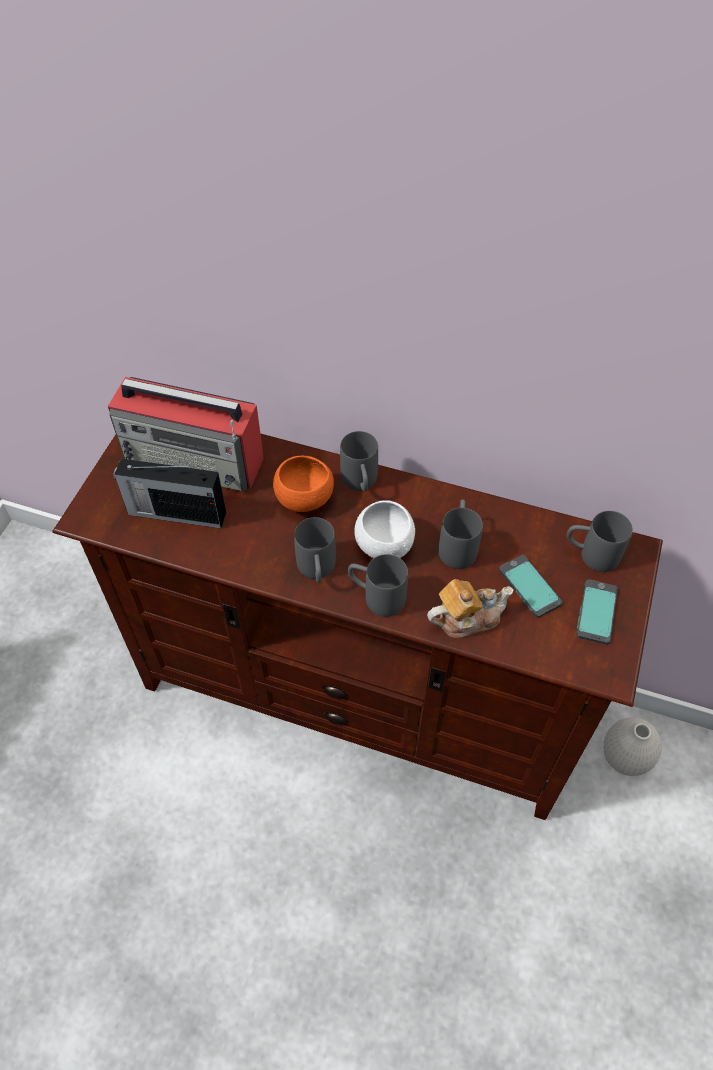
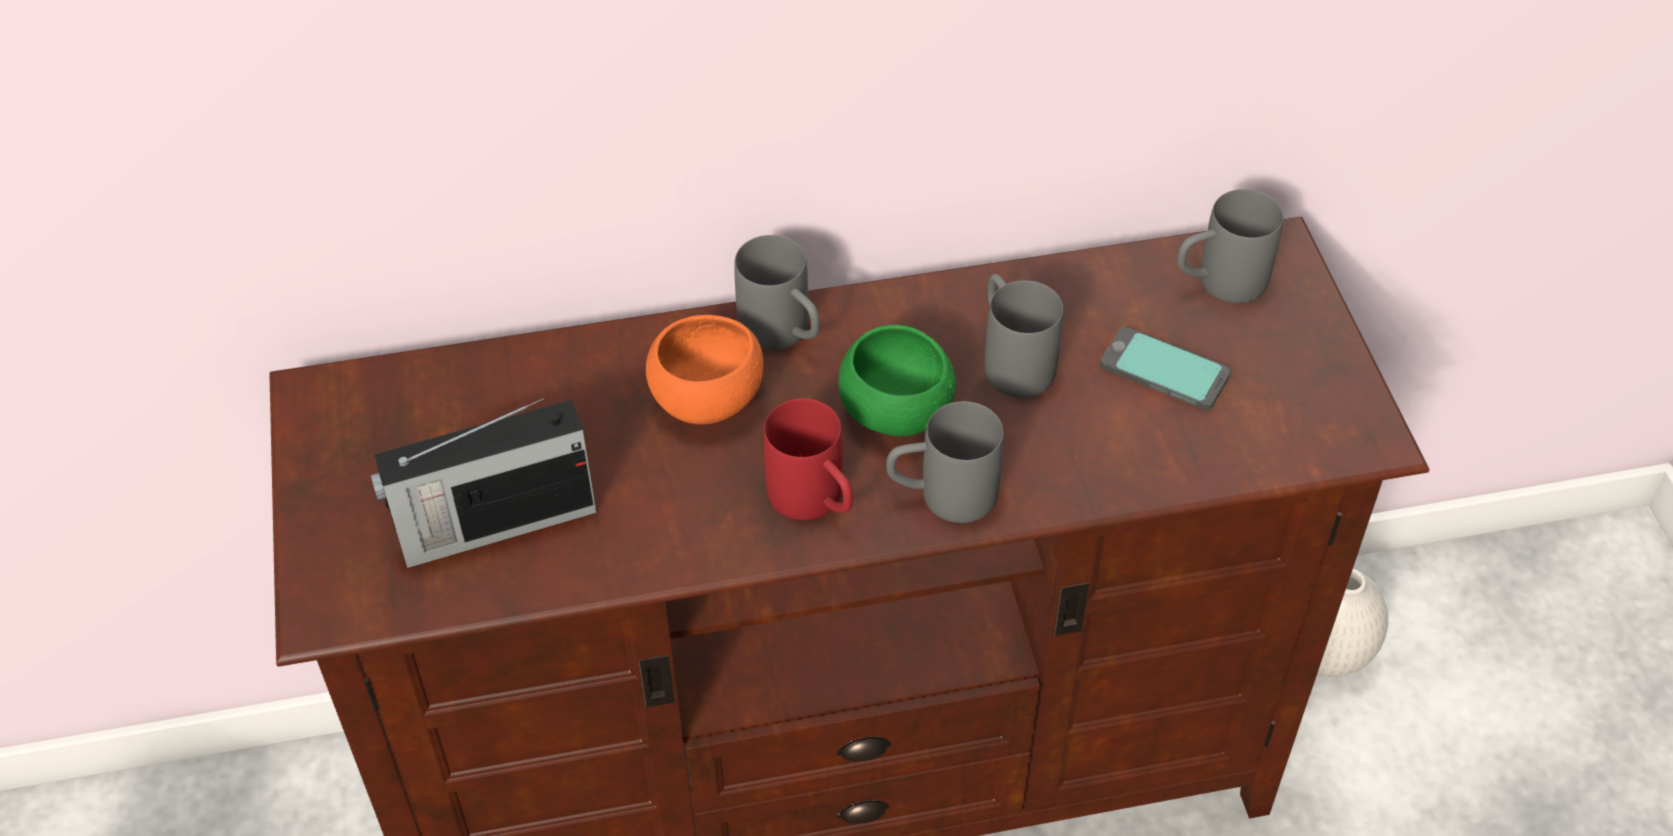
camera: 30 degrees left, 5 degrees down
(196, 461) = (465, 424): radio -> none
(317, 571) = (815, 503): grey mug -> red mug
(384, 546) = (895, 413): white bowl -> green bowl
(466, 618) = (1105, 460): teapot -> none
(596, 612) = (1286, 362): phone -> none

